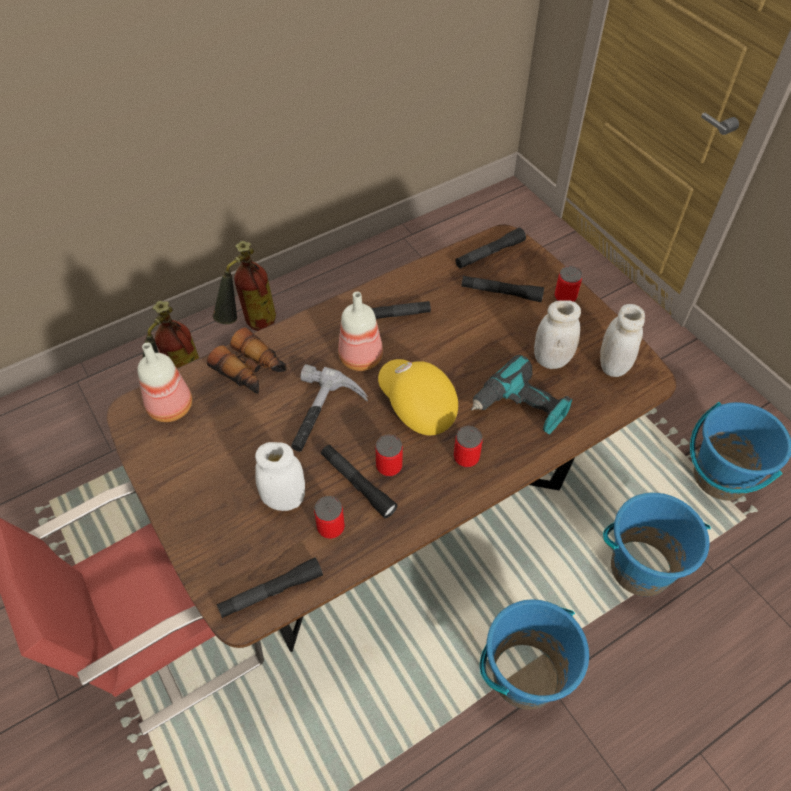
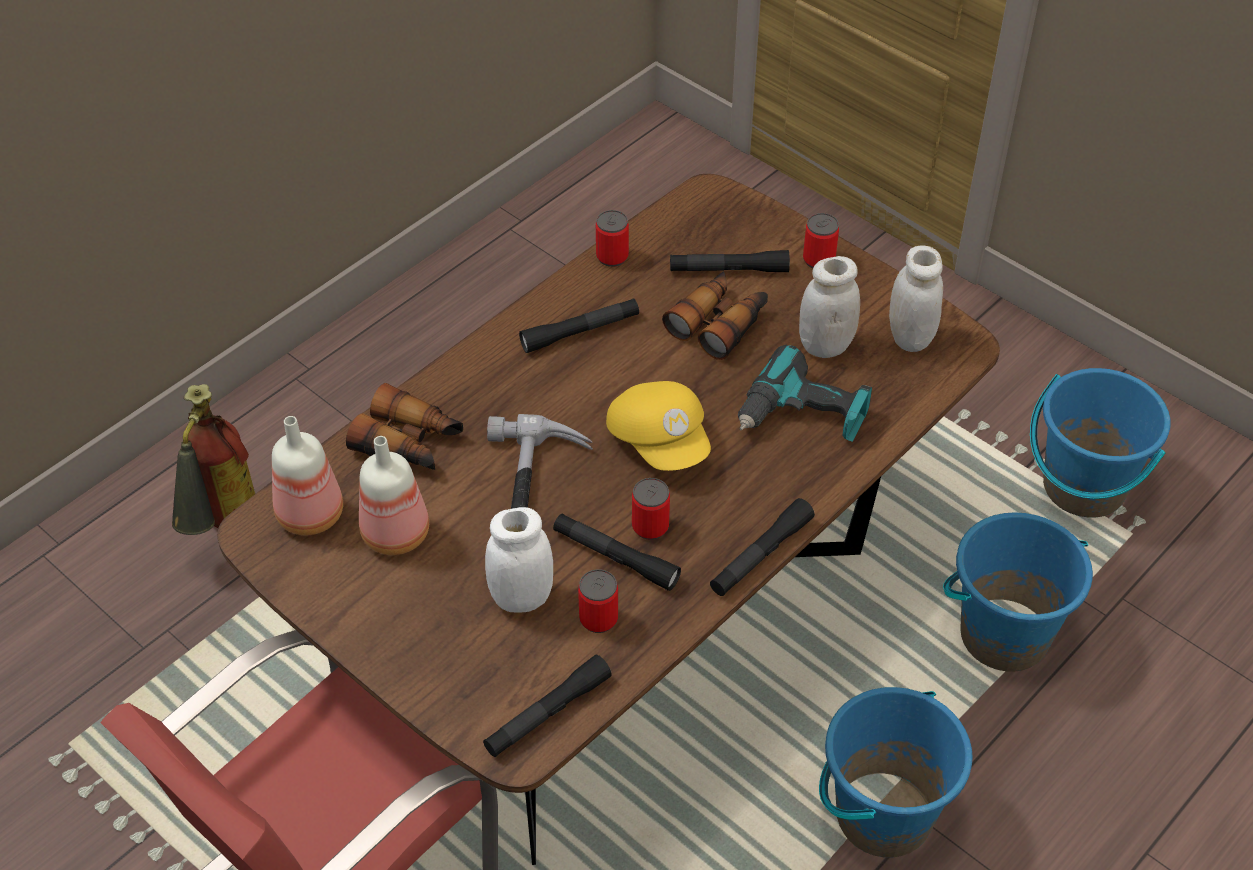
camera: 15 degrees left, 5 degrees down
(251, 328) = (307, 416): fire extinguisher -> none
(362, 357) = (562, 394): bottle -> bottle (398, 533)
(416, 405) = (661, 441): yellow cap -> yellow cap turned 150 degrees counterclockwise
(466, 457) = (750, 494): can -> can (612, 256)
(483, 329) = (719, 323): none -> binoculars
(489, 254) = (694, 219): black flashlight -> black flashlight (761, 555)

